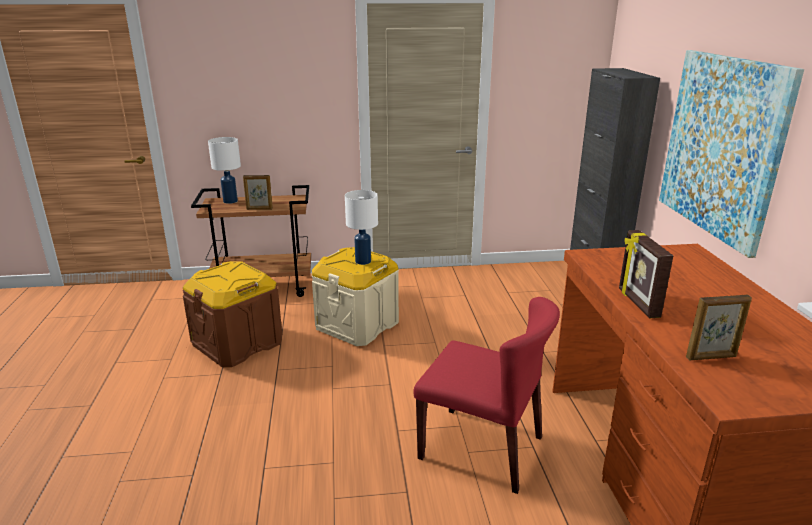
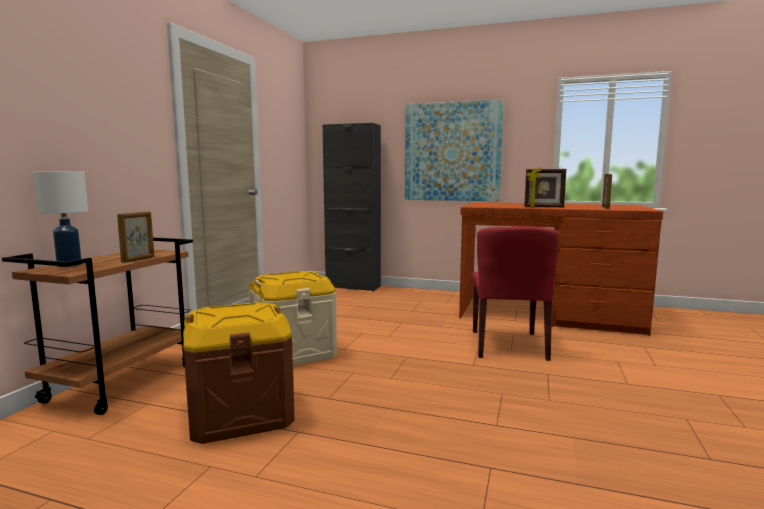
camera: 65 degrees left, 15 degrees down
(363, 261) = (301, 275): white table lamp -> none
(482, 448) = (508, 345): red chair -> red chair turned 135 degrees clockwise

